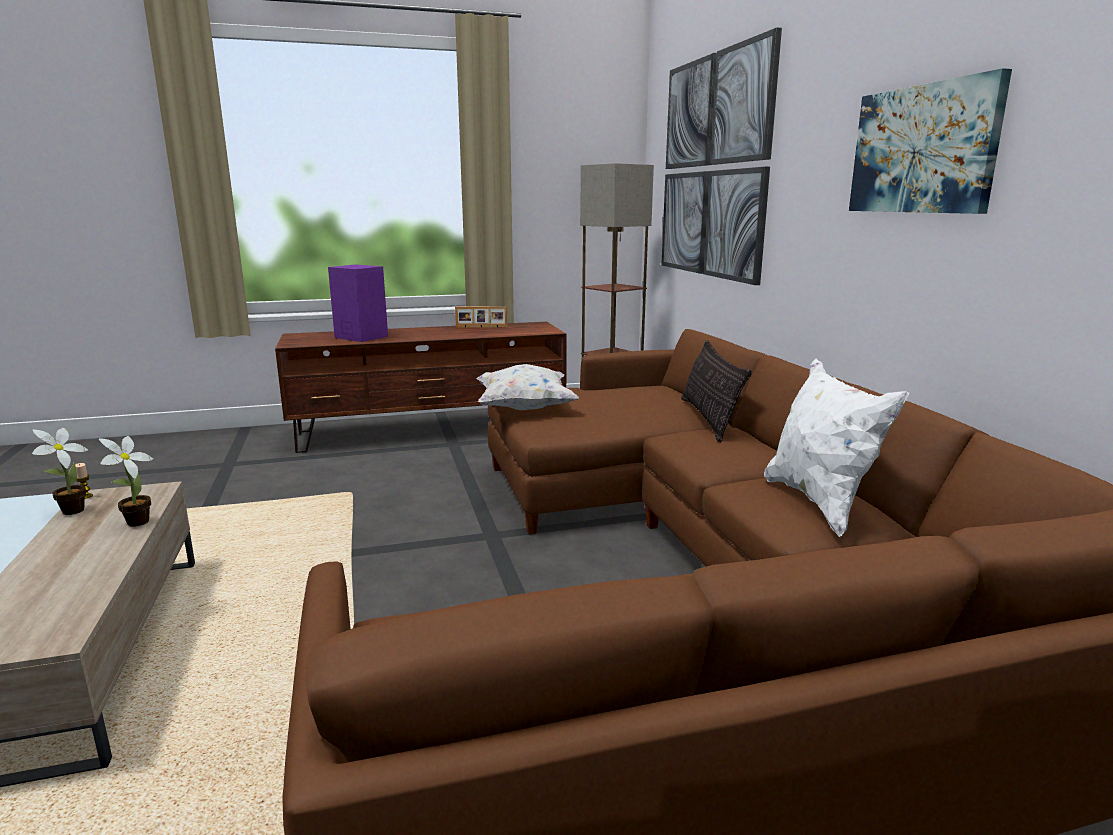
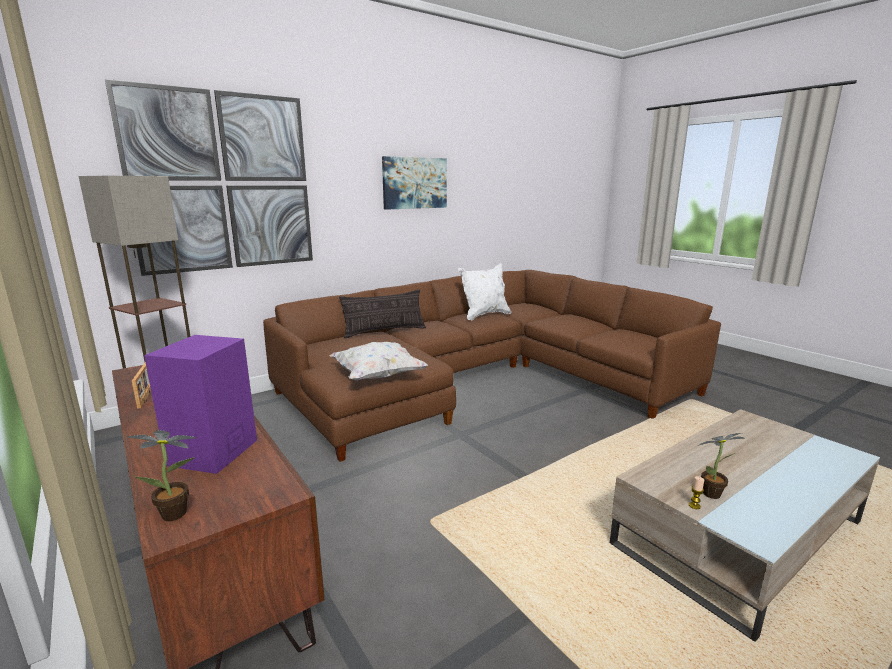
camera: 110 degrees left, 0 degrees up
(134, 523) = (679, 455): potted plant -> potted plant (178, 514)

